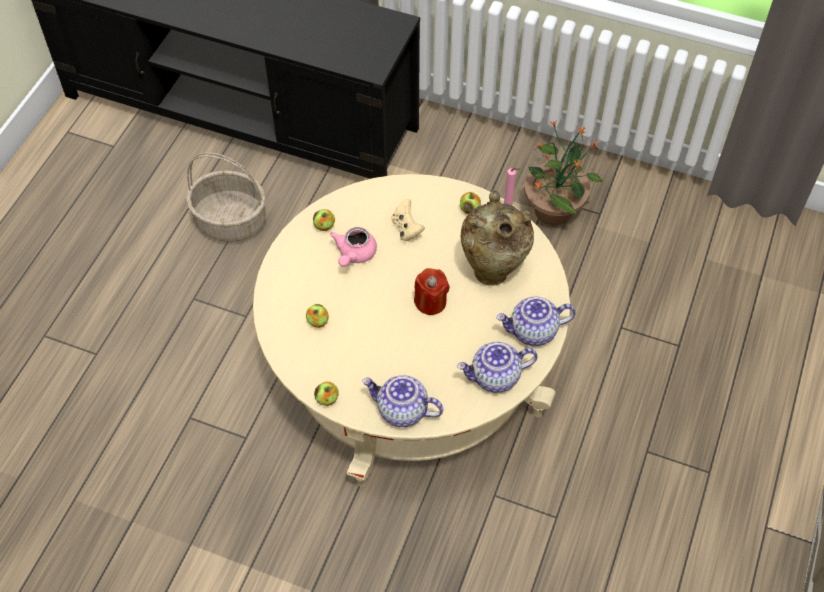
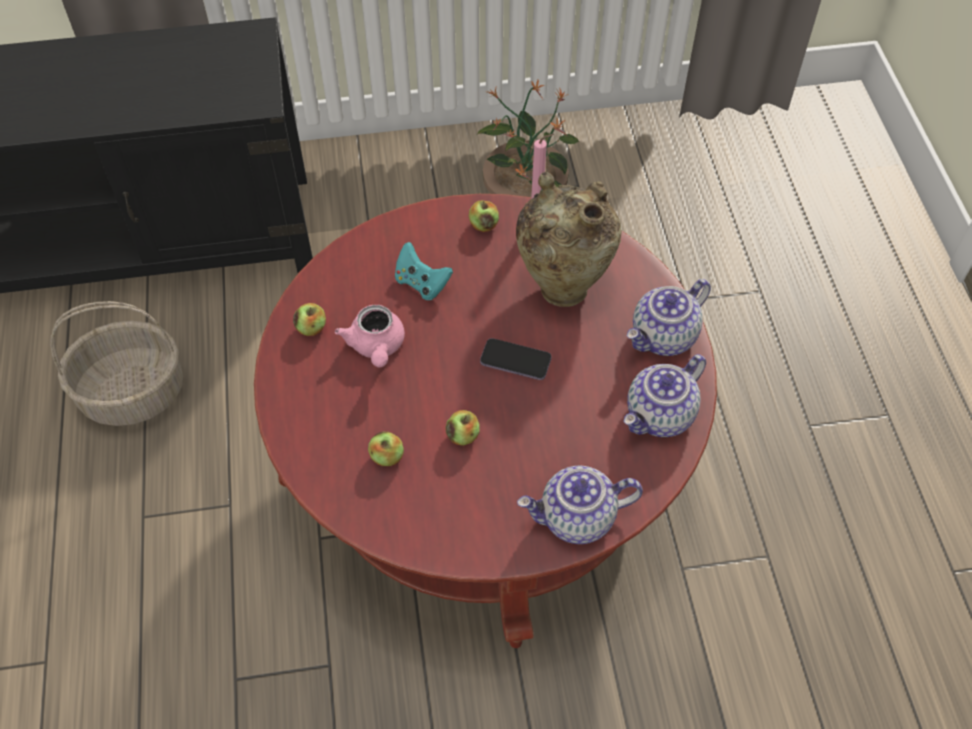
camera: 30 degrees left, 0 degrees up
(327, 399) = (469, 555): apple -> apple (463, 436)
(406, 229) = (421, 283): beige game controller -> turquoise game controller
(411, 371) = (485, 469): beige coffee table -> red coffee table
(430, 302) = (515, 361): red candle -> phone

